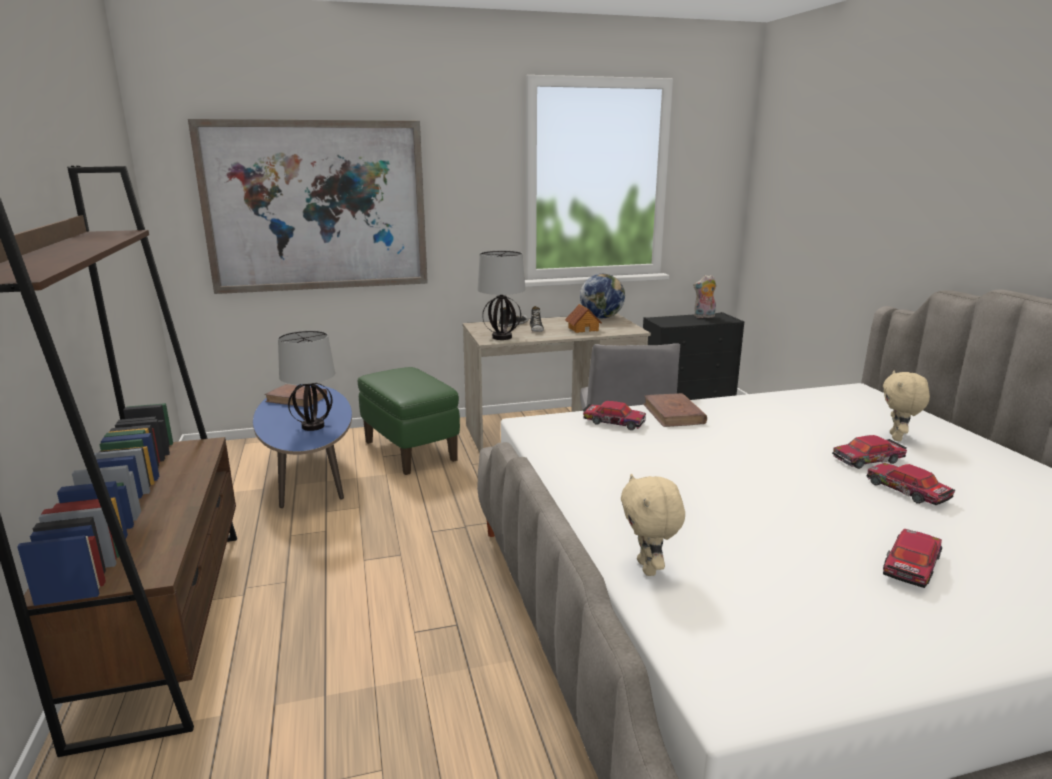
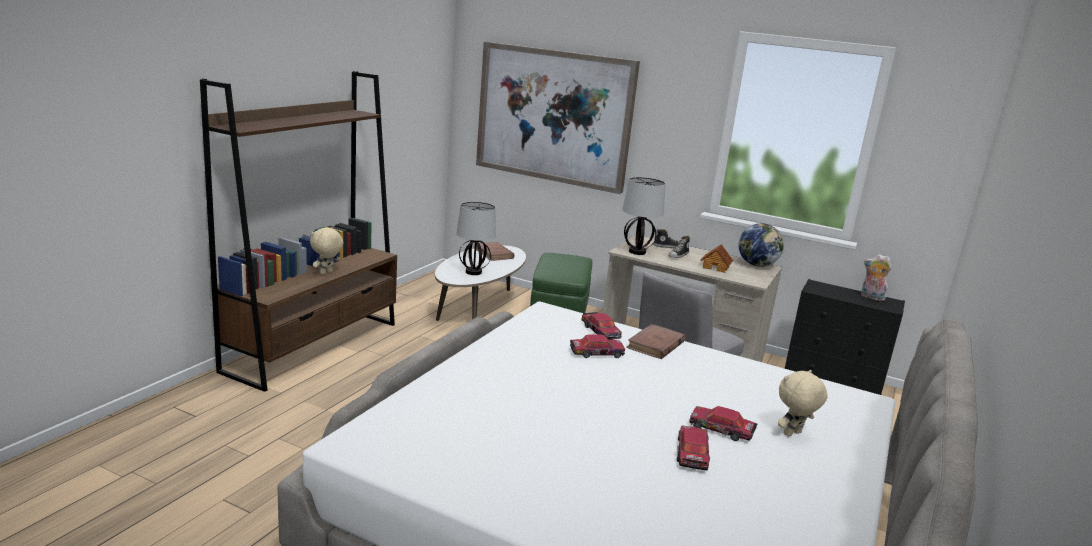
camera: 40 degrees right, 0 degrees up
(309, 474) = (479, 309): blue coffee table -> white coffee table
(648, 568) = (433, 393): beige plush toy -> beige plush toy (326, 273)
(910, 566) = (571, 473): toy car -> toy car (596, 353)

